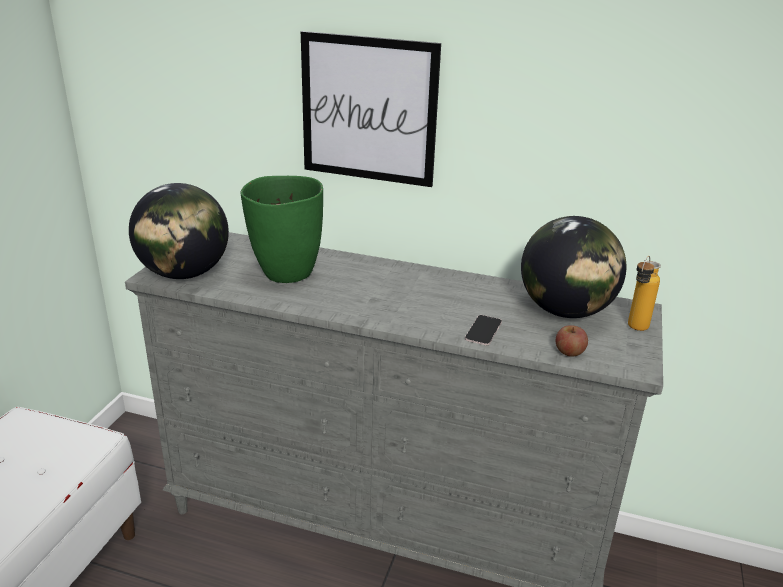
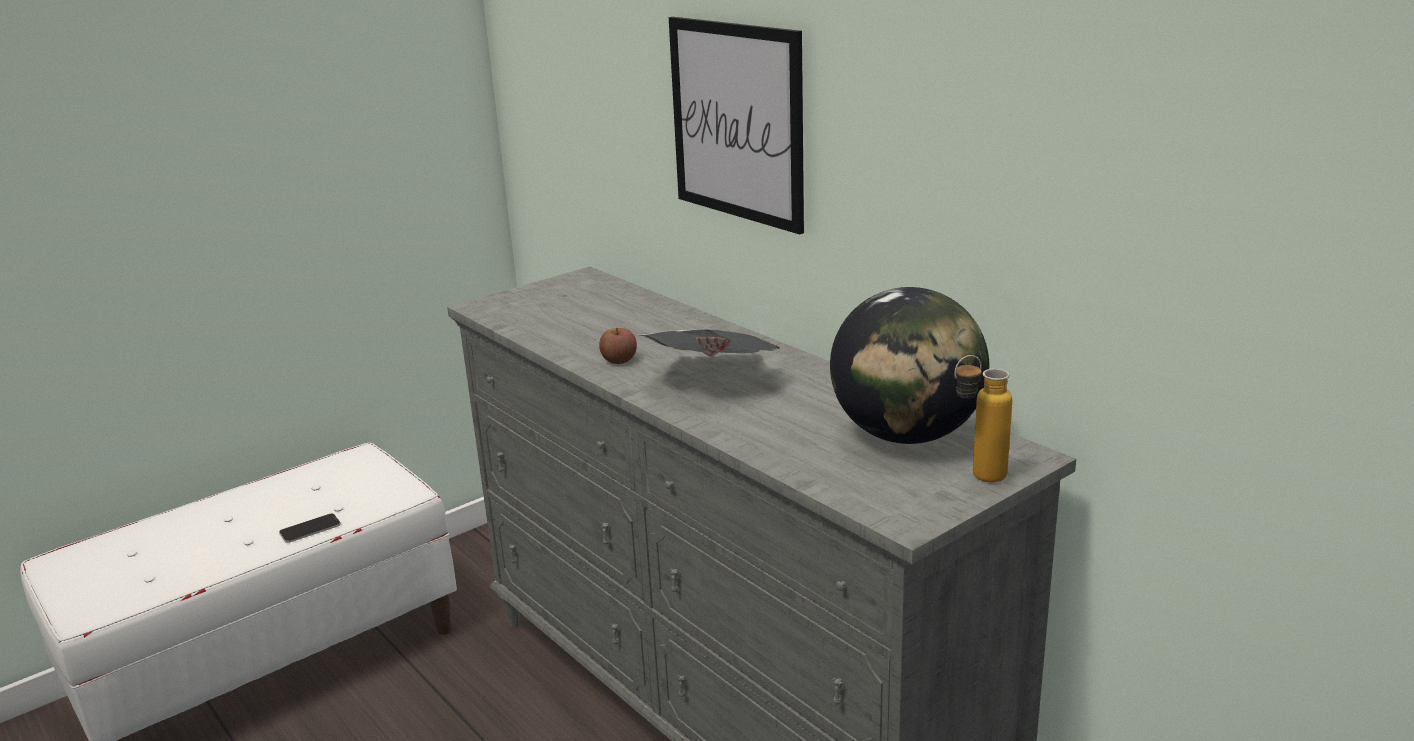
camera: 35 degrees right, 5 degrees down
(184, 274) = (510, 309): globe -> none
(286, 273) = (615, 327): green vase -> none
(405, 298) = (714, 378): none -> newspaper
(483, 331) = (758, 432): phone -> phone (310, 529)
(569, 352) = (837, 480): apple -> apple (619, 360)

